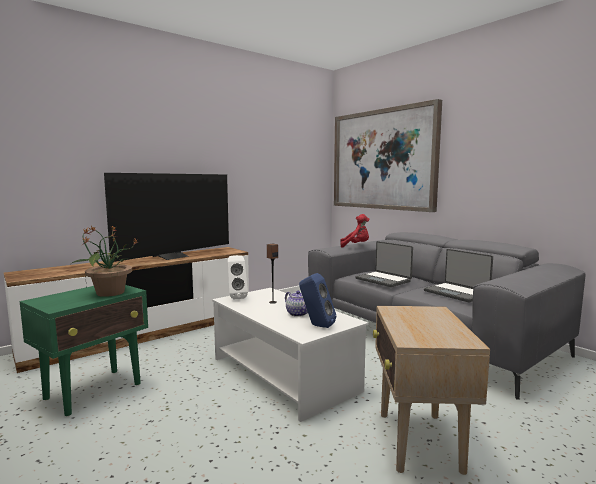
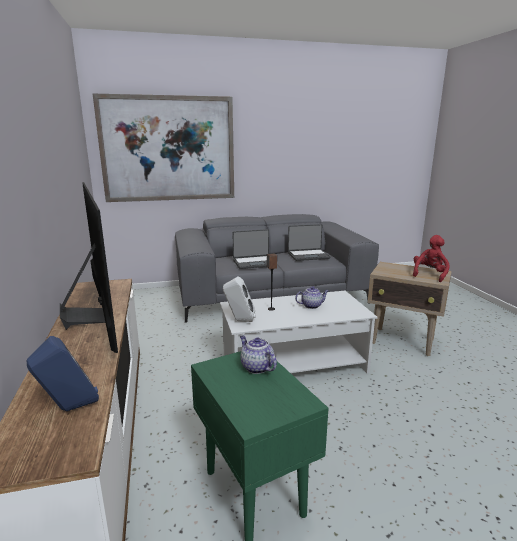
camera: 65 degrees left, 10 degrees up
(109, 293) = (256, 367): potted plant -> teapot
(316, 325) = (343, 305): blue speaker -> blue speaker (69, 409)
(356, 246) = (200, 240): red plush toy -> red plush toy (429, 274)

